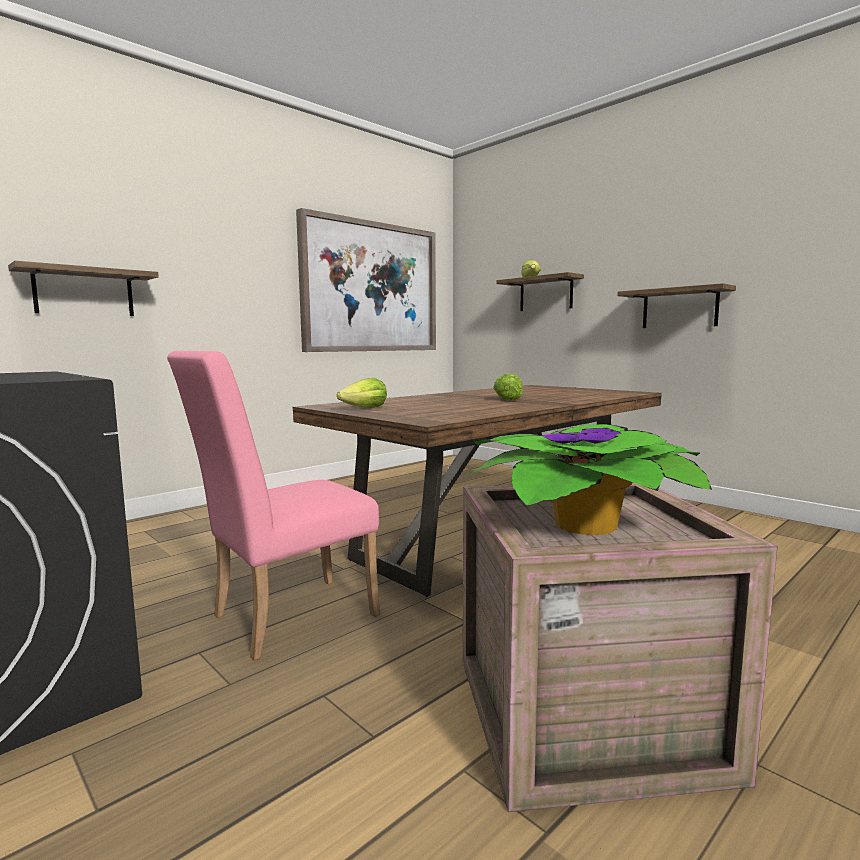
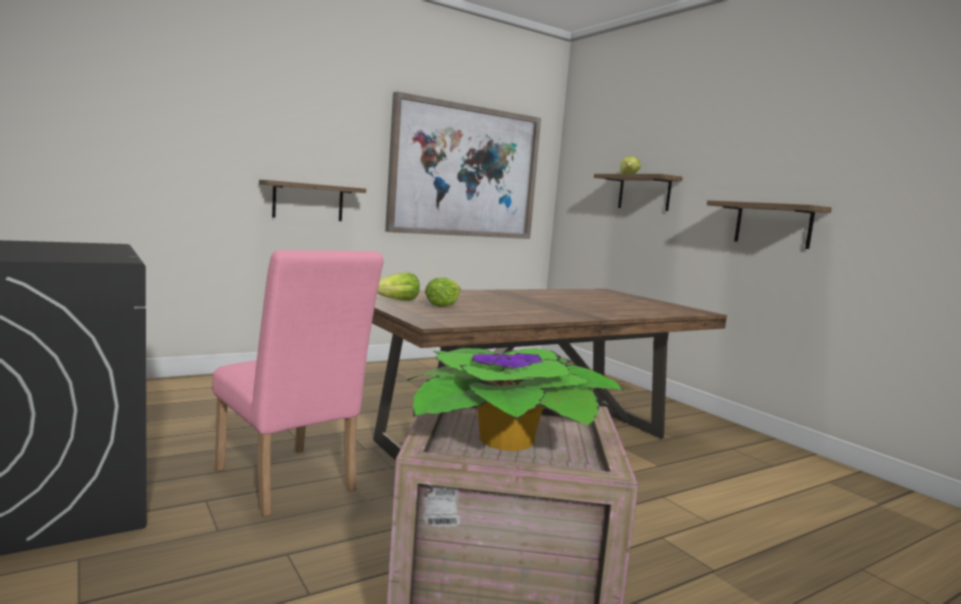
camera: 10 degrees right, 0 degrees up
(84, 292) = (184, 164): shelf -> shelf (308, 201)
(283, 618) = (288, 484): pink chair -> pink chair turned 105 degrees counterclockwise
(508, 399) = (550, 305): lettuce -> lettuce (443, 305)

